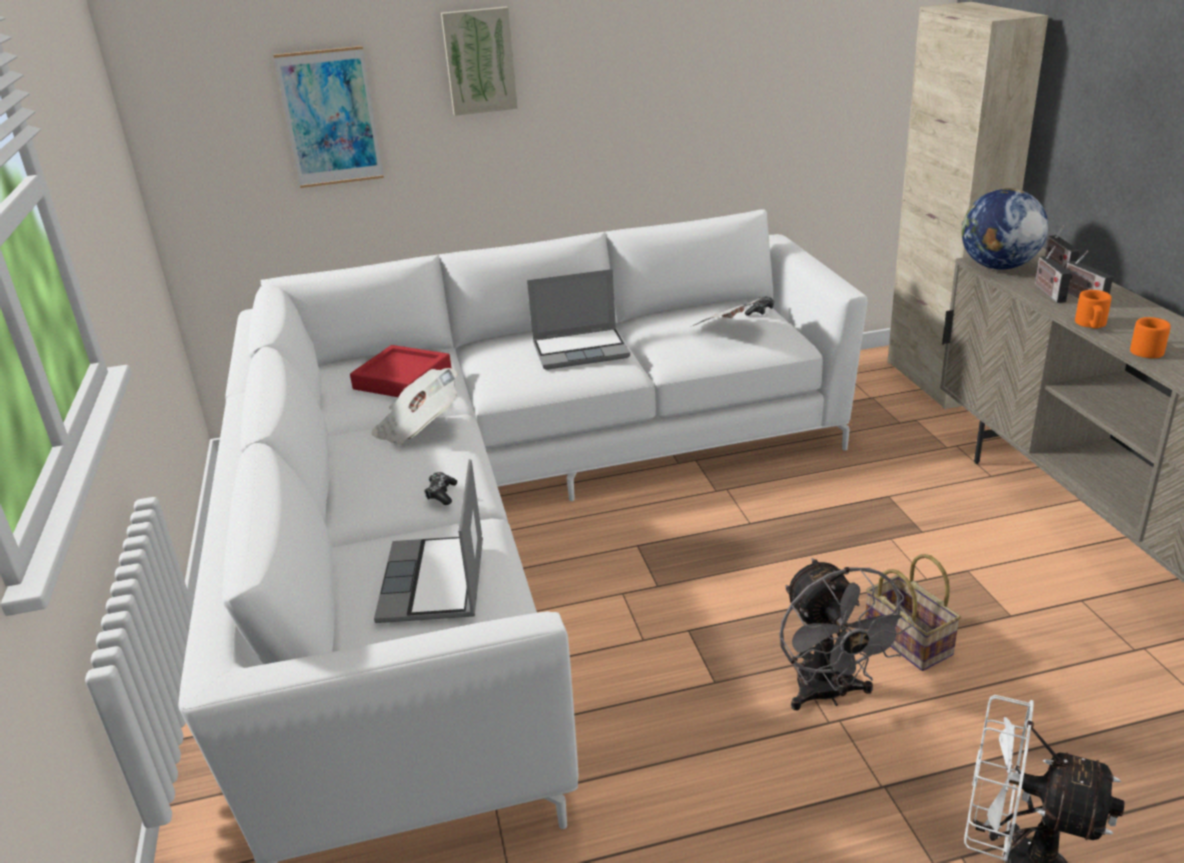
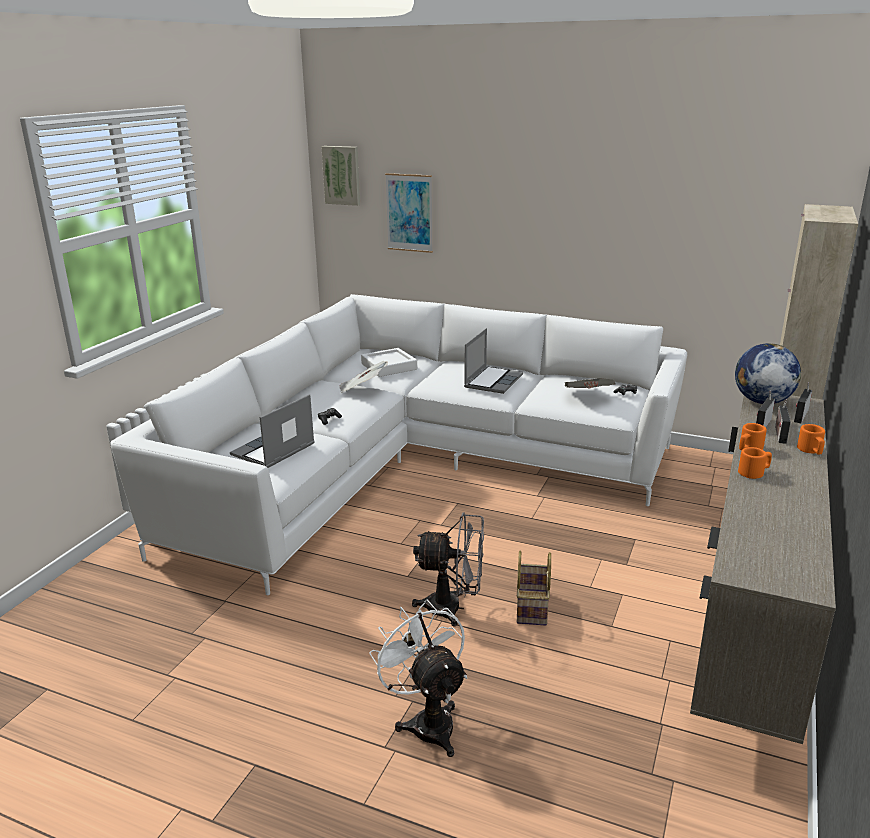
camera: 35 degrees right, 5 degrees down
(402, 379) = (389, 366): red tray -> white tray
(479, 61) = (495, 194): picture -> picture (342, 175)
(581, 350) = (493, 381): laptop -> laptop turned 90 degrees counterclockwise
(829, 694) = (453, 608): grey fan -> grey fan turned 105 degrees counterclockwise
(1140, 305) = (811, 451): none -> orange mug

